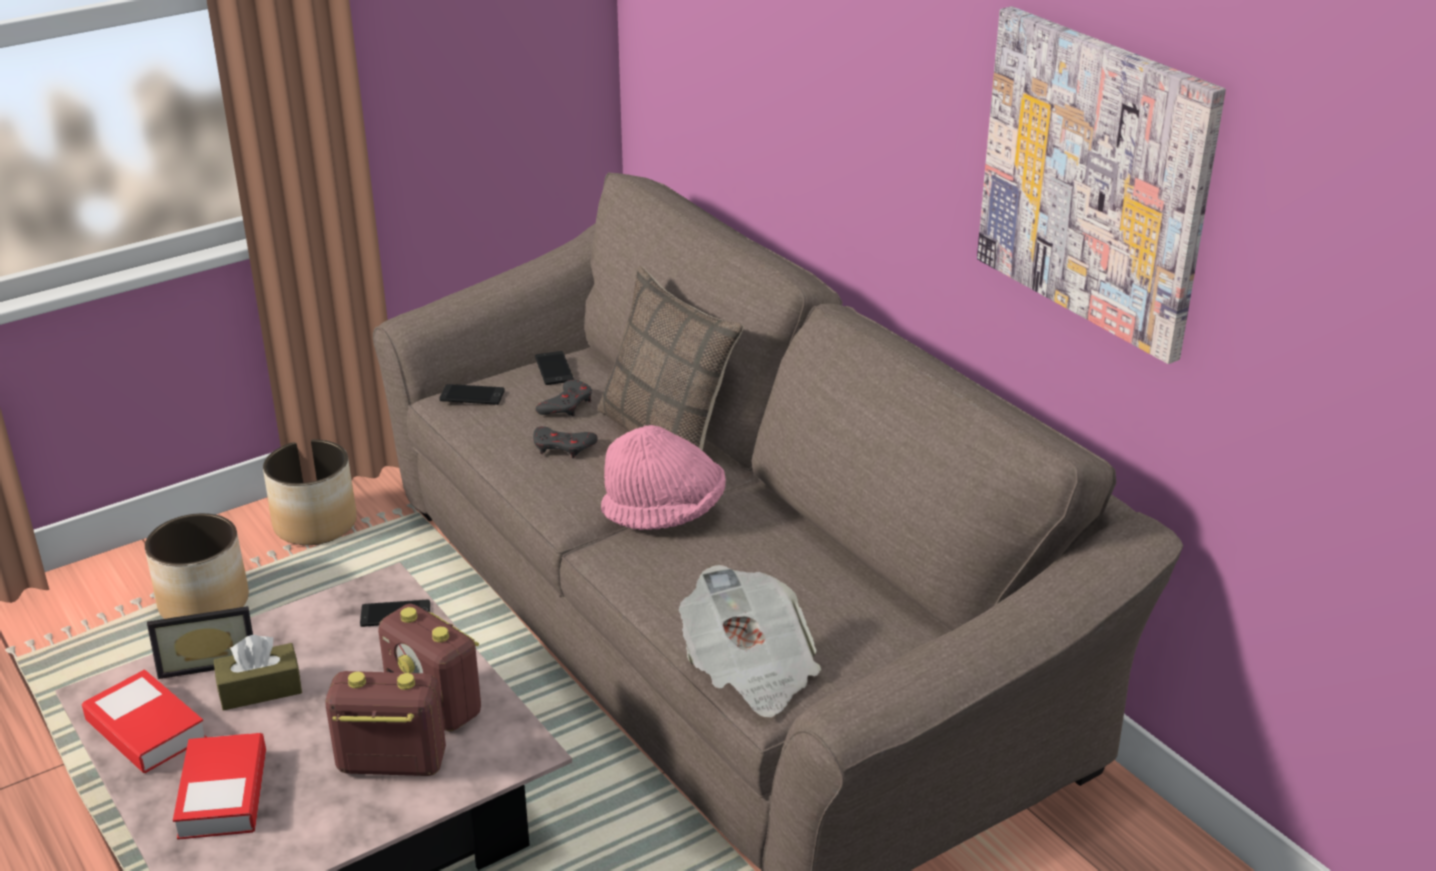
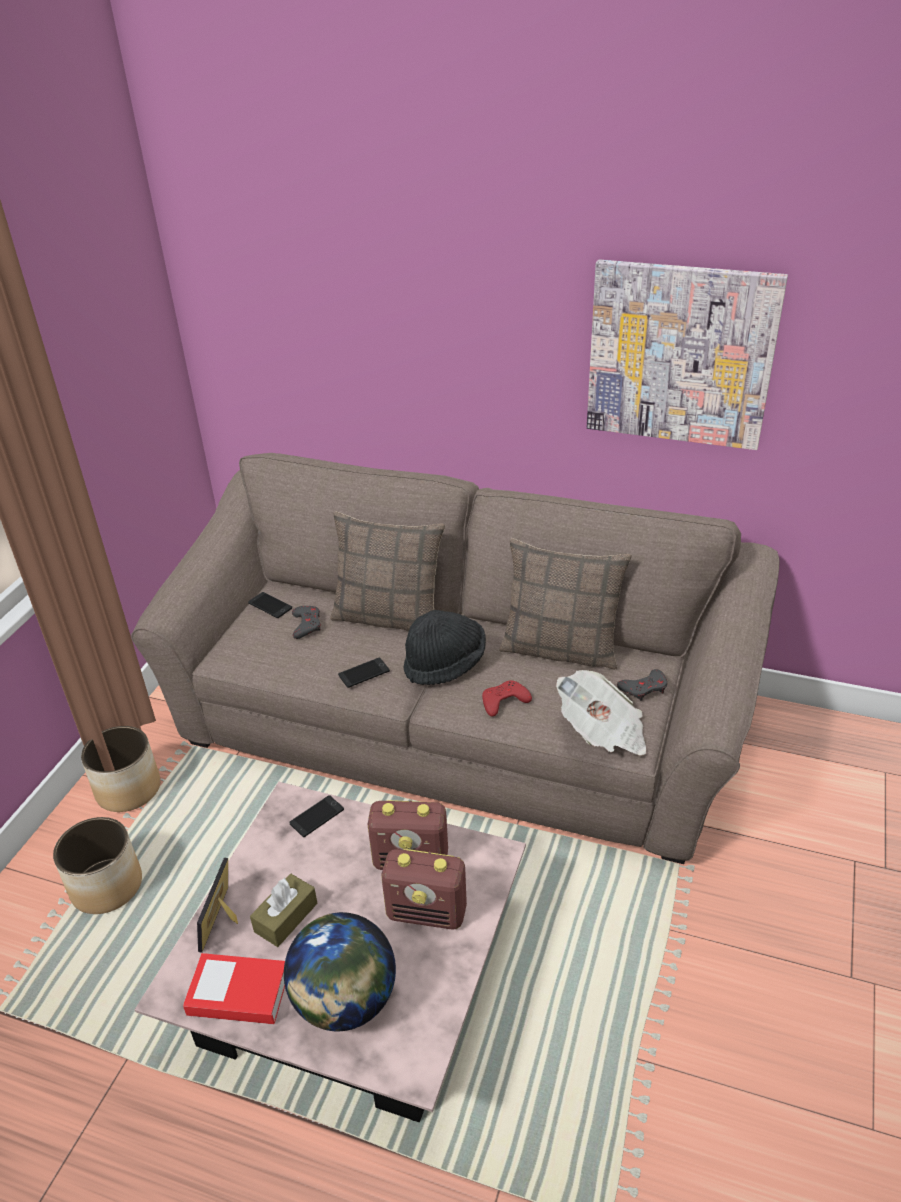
camera: 35 degrees left, 5 degrees up
(208, 660) = (225, 920): picture frame -> picture frame turned 150 degrees clockwise
(223, 794) = (345, 1001): book -> globe
(390, 763) = (427, 912): radio -> radio turned 135 degrees counterclockwise
(472, 395) = (237, 647): phone -> phone (364, 673)
(563, 446) = (337, 652): grey game controller -> grey game controller (644, 688)
(664, 513) = (445, 664): pink hat -> black hat
(678, 581) = (504, 701): none -> red game controller
(820, 559) = (561, 648): none -> pillow

